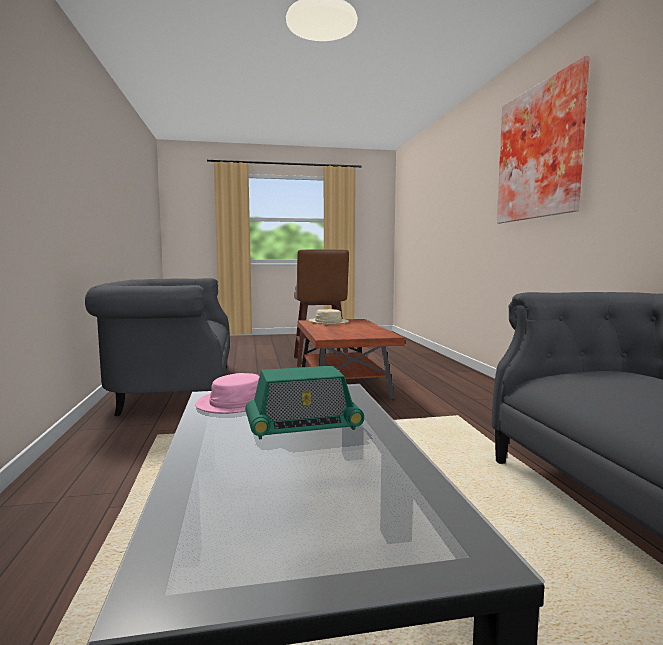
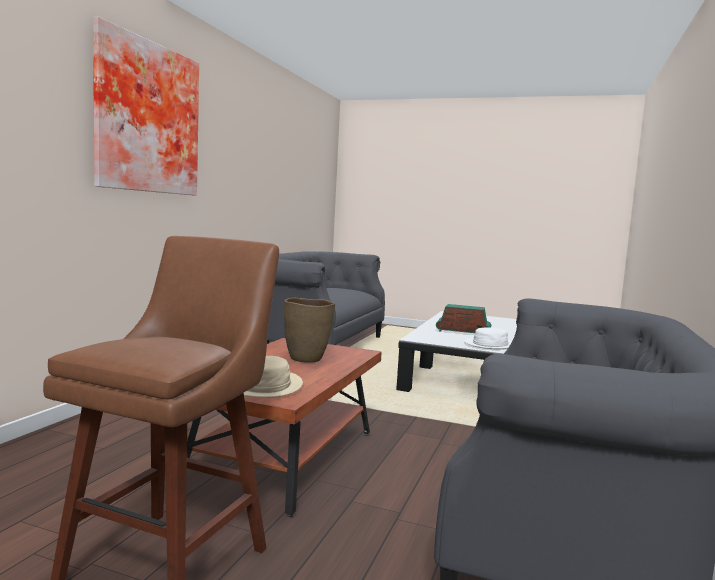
camera: 150 degrees left, 0 degrees up
(238, 402) = (490, 344): pink hat -> white hat
(345, 330) = (306, 359): none -> brown vase

